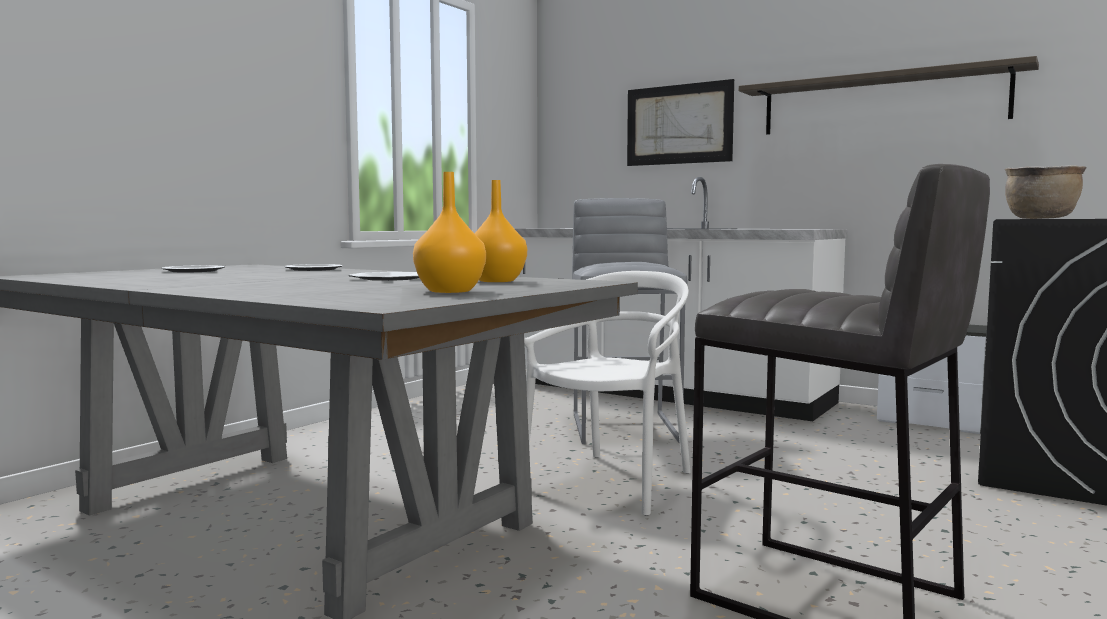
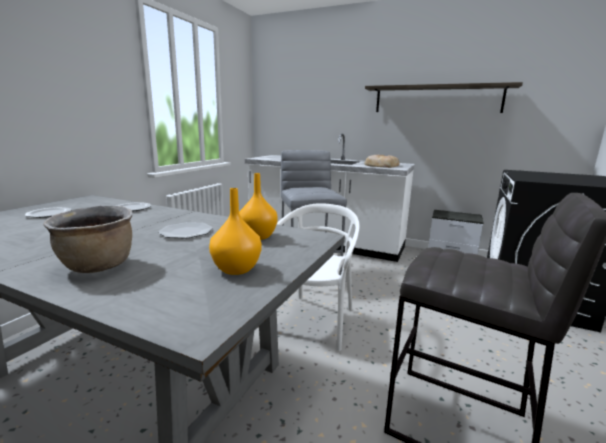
camera: 10 degrees left, 10 degrees up
(678, 124) = (330, 103): picture -> none
(771, 228) = (381, 165): none -> bread
(1041, 219) = (529, 175): brown cooking pot -> brown cooking pot (98, 266)

